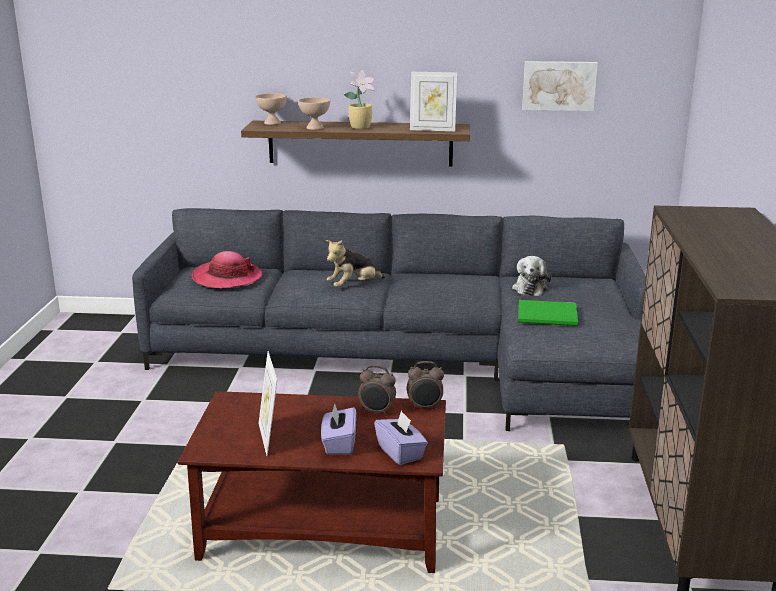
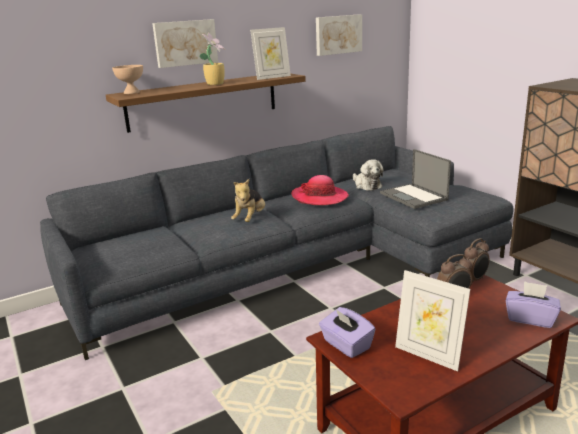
camera: 35 degrees left, 0 degrees up
(227, 278) = (139, 244): hat -> hat (319, 197)
(314, 128) = (179, 89): beige bowl -> none
(339, 444) = (483, 333): purple tissue box -> purple tissue box (346, 345)
(344, 76) = (185, 43): none -> picture
(549, 316) = (414, 196): green book -> laptop

